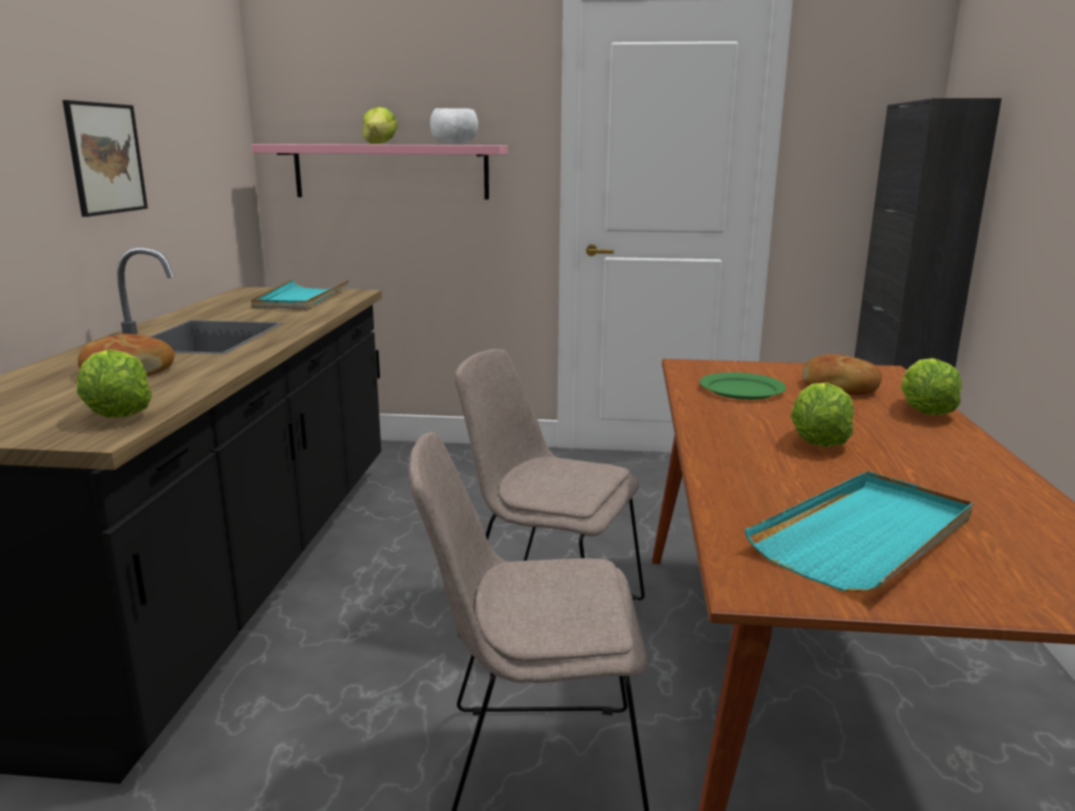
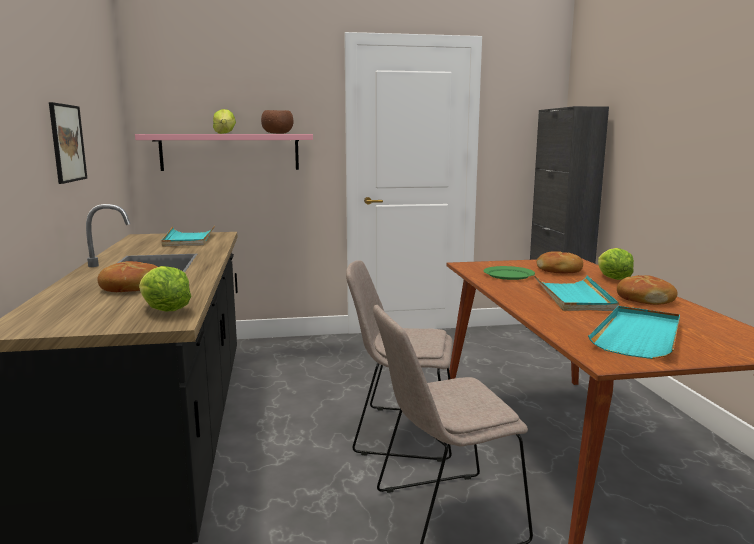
camera: 15 degrees left, 5 degrees down
(454, 144) = (277, 133): white bowl -> brown bowl
(817, 442) = (574, 297): lettuce -> turquoise tray
(947, 459) = (644, 299): none -> bread

